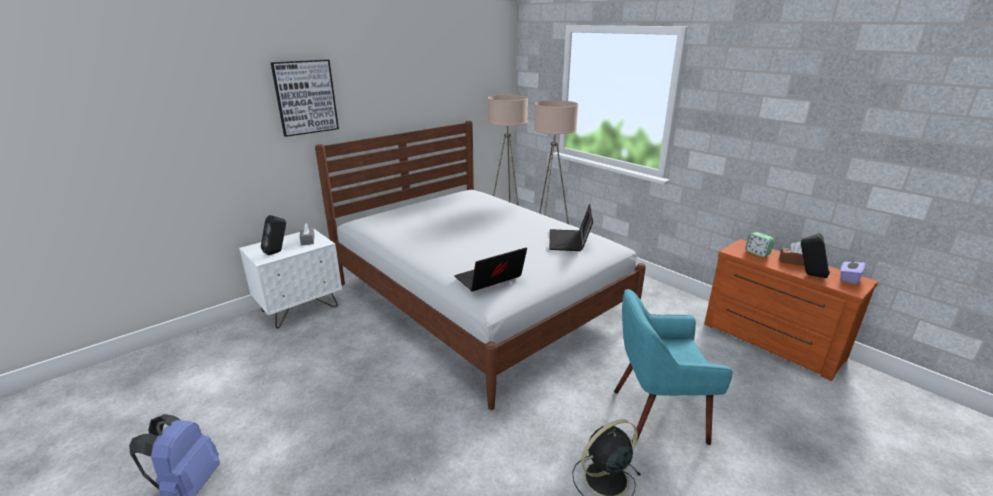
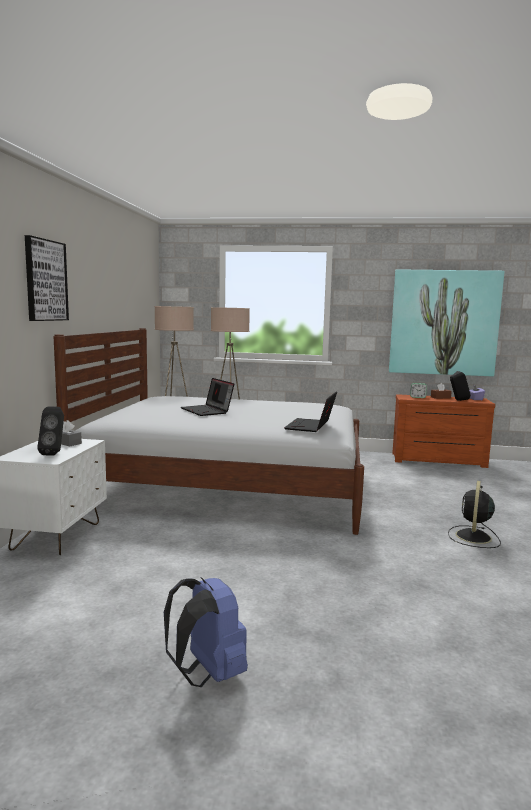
camera: 40 degrees left, 15 degrees down
(569, 241) = (311, 406): laptop -> laptop (207, 411)
(657, 414) = (445, 504): turquoise armchair -> none
(830, 153) = (443, 323): none -> picture

